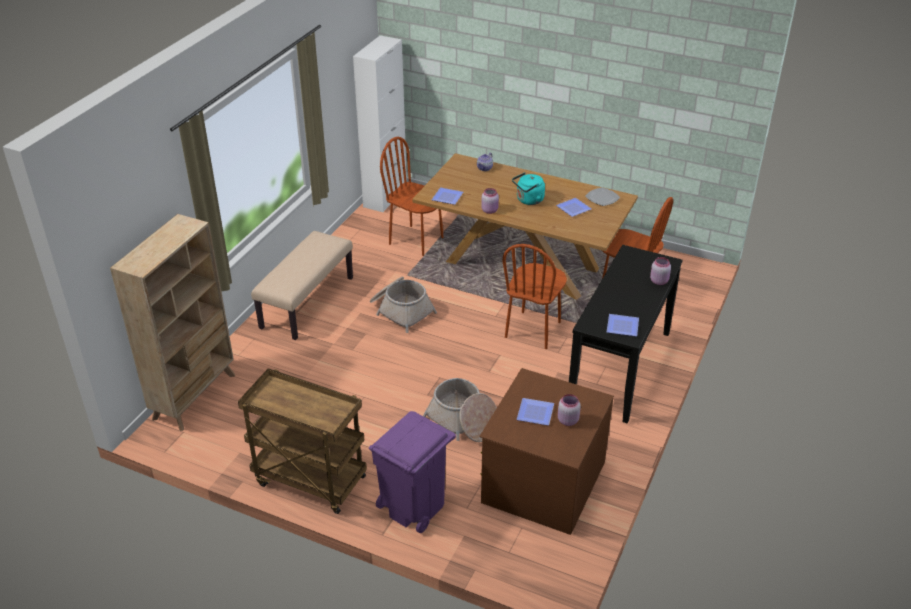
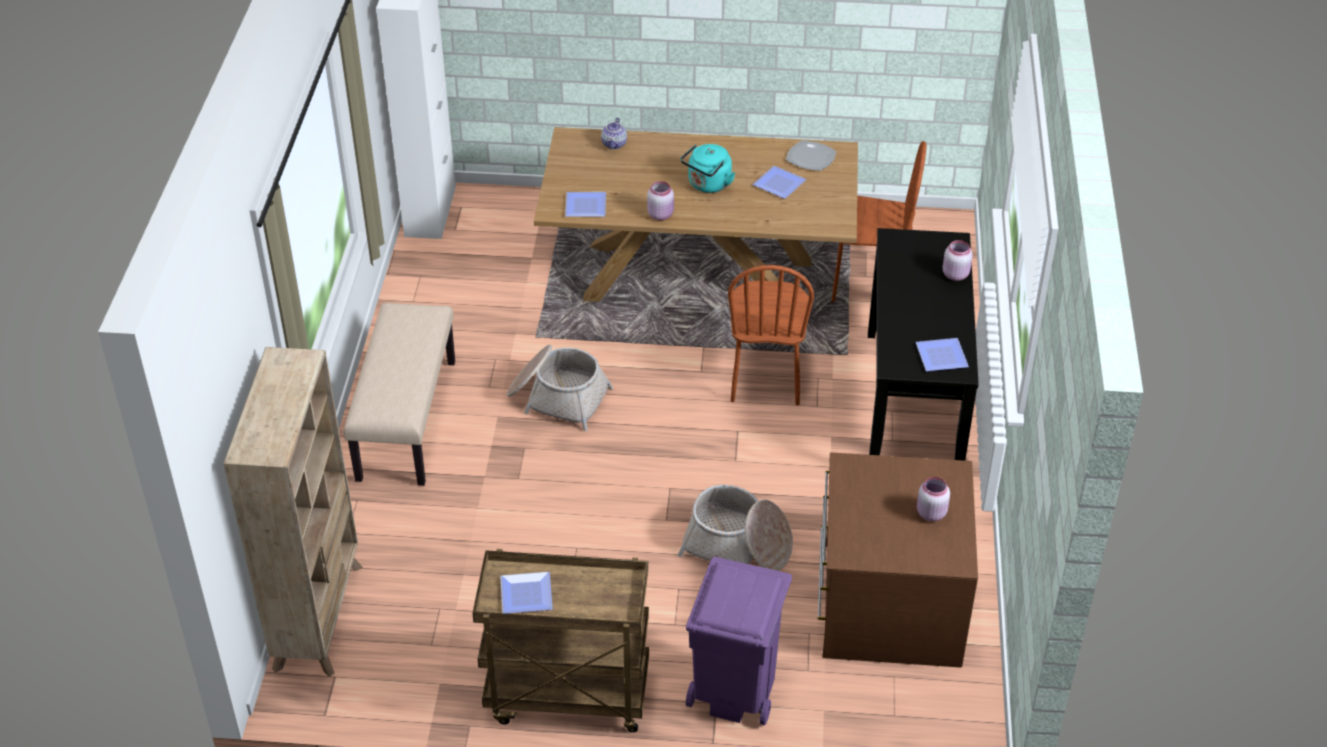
camera: 20 degrees left, 5 degrees up
(416, 240) = (519, 276): brown chair -> none
(536, 412) = (884, 513): plate -> plate (528, 593)

